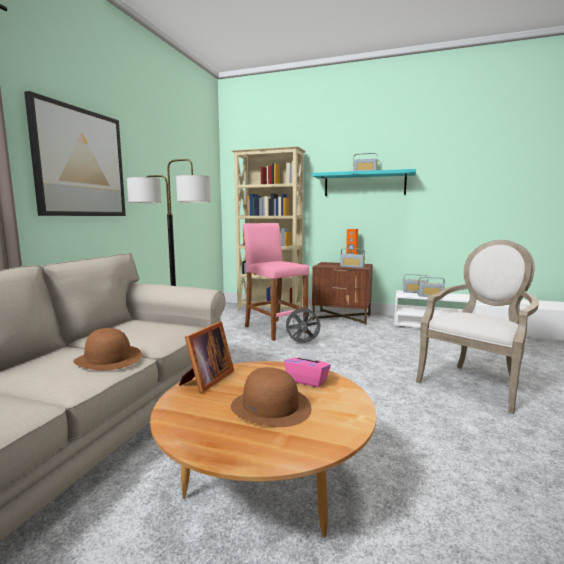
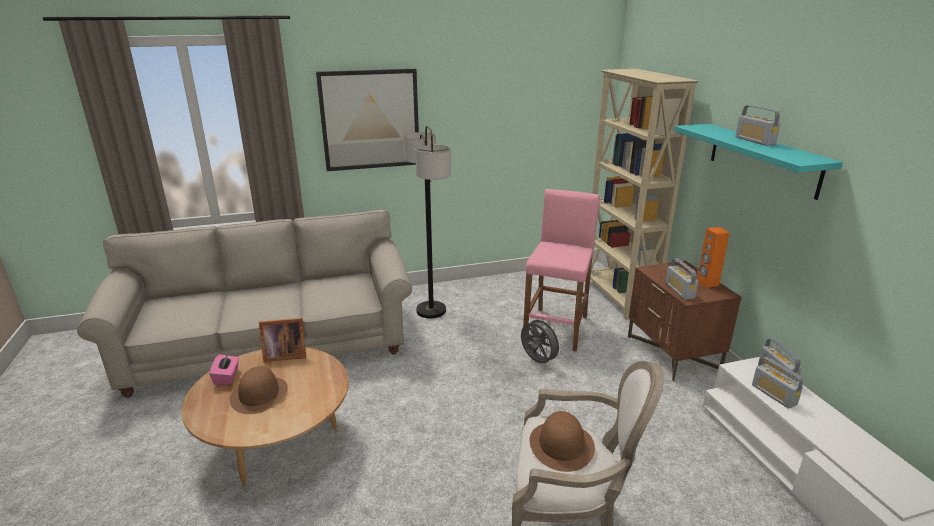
camera: 55 degrees right, 15 degrees up
(108, 359) = (280, 308): brown hat -> brown hat (561, 445)
(307, 380) = (311, 394): pink tissue box -> pink tissue box (227, 377)

